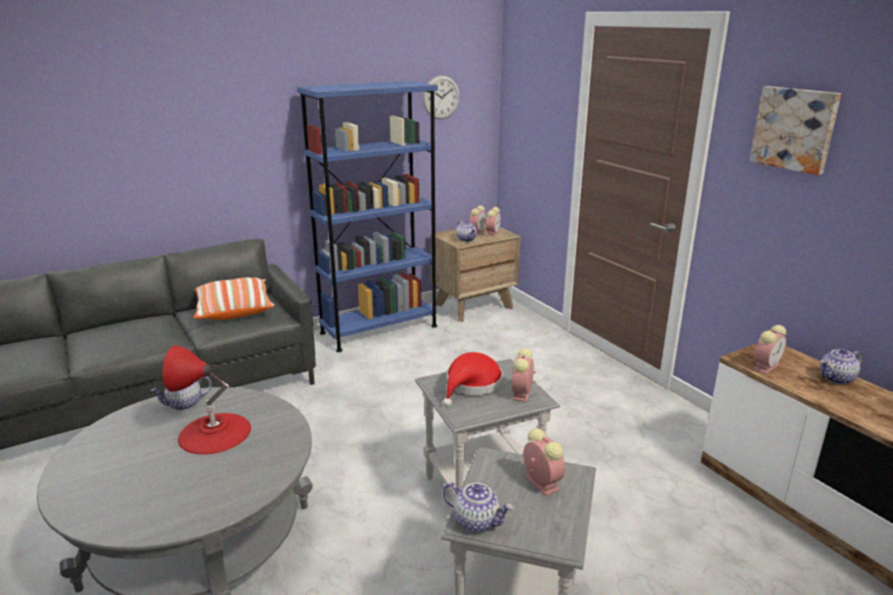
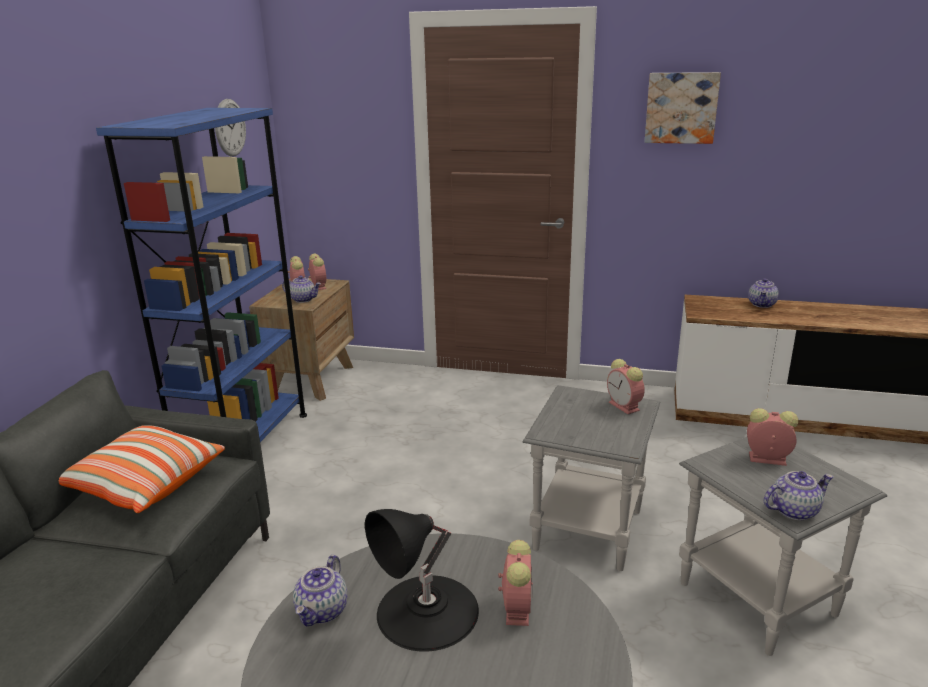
camera: 45 degrees left, 0 degrees up
(214, 433) = (427, 611): red table lamp -> black table lamp
(471, 385) = (578, 420): red hat -> none
(765, 366) = (720, 313): alarm clock -> alarm clock (517, 607)

